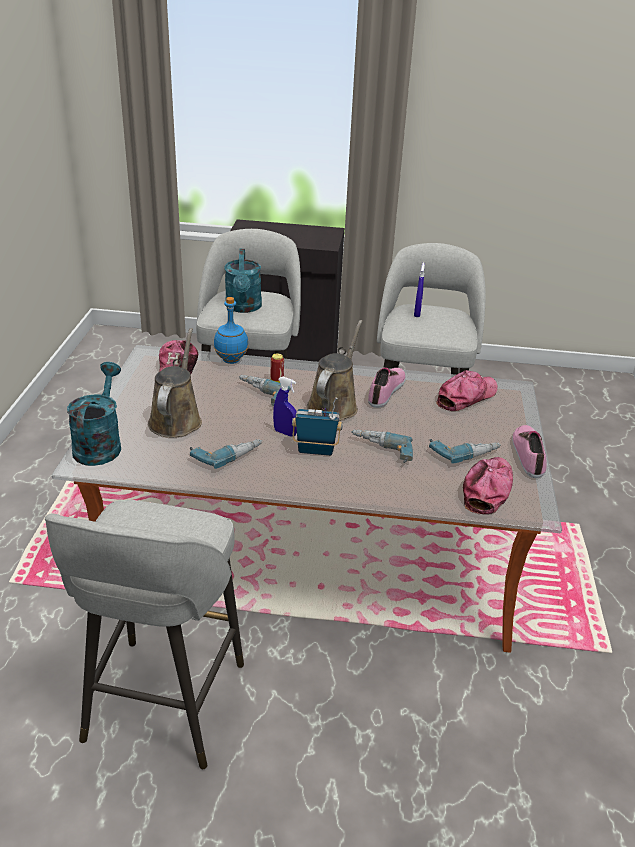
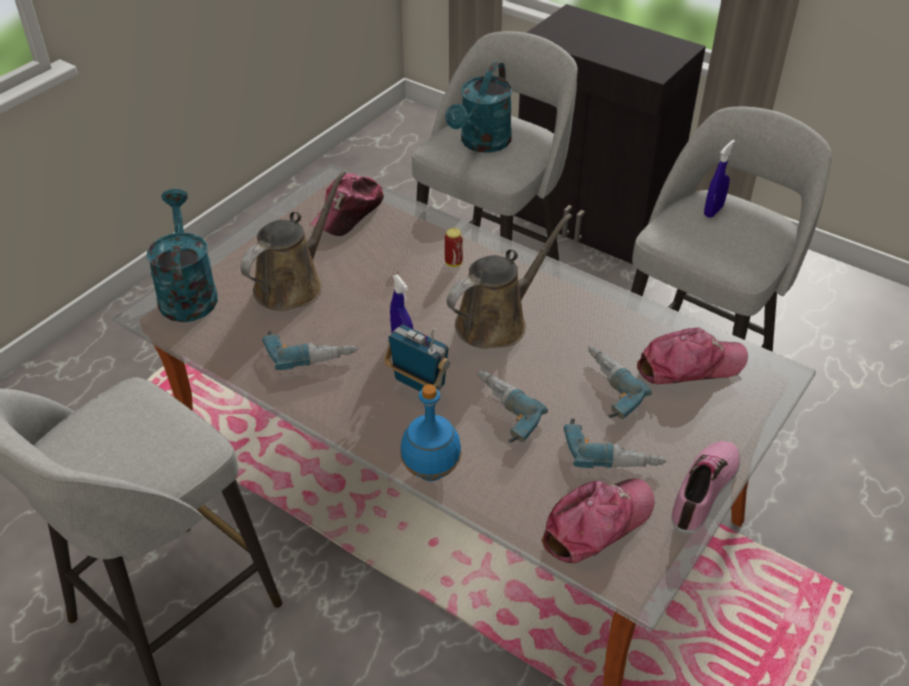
camera: 30 degrees right, 10 degrees up
(99, 444) = (187, 292): turquoise watering can -> turquoise watering can turned 45 degrees counterclockwise
(230, 360) = (420, 216): blue bottle -> blue bottle (430, 470)
(259, 396) = (414, 280): power drill -> power drill (604, 389)
(387, 391) = (584, 321): shoe -> none

